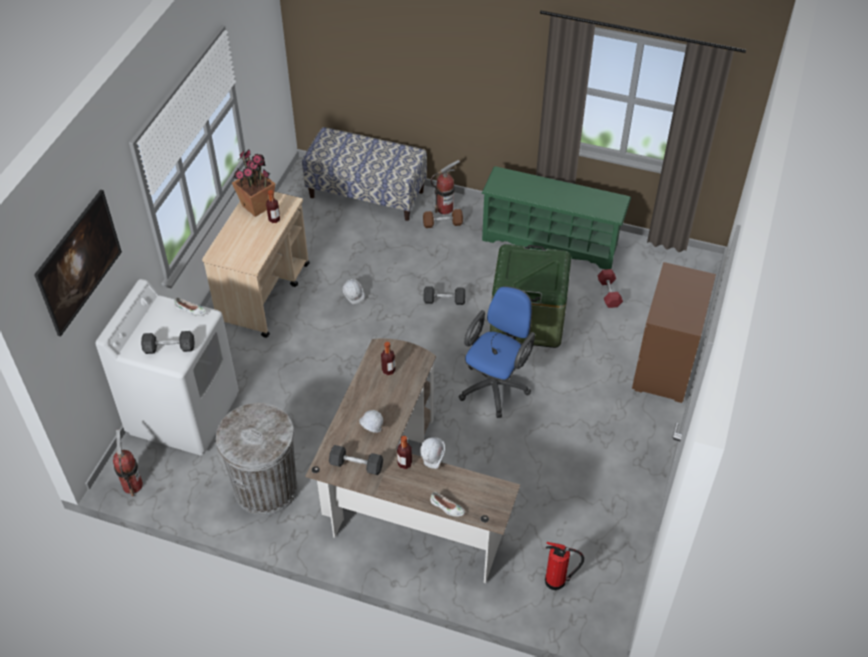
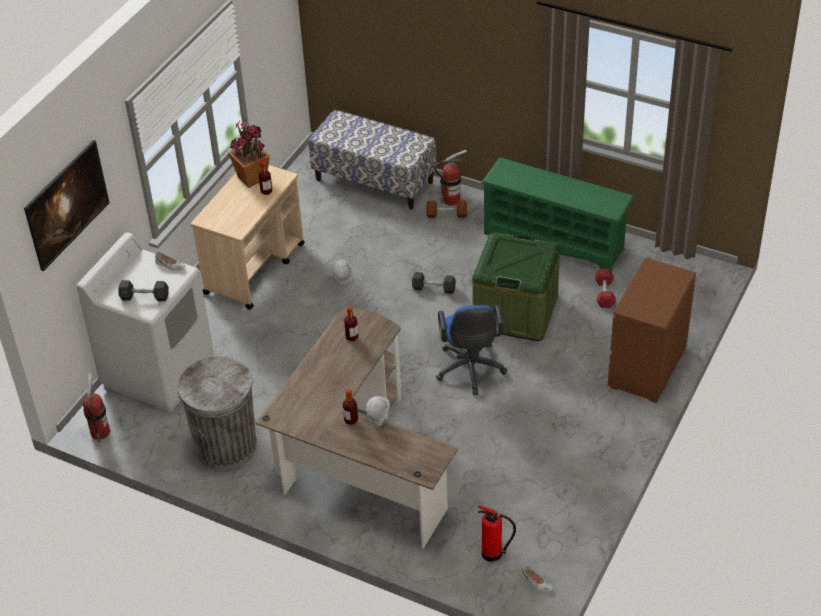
camera: 10 degrees right, 5 degrees down
(356, 465) = (305, 418): grey dumbbell -> none
(371, 430) = (325, 388): white hard hat -> none
(447, 507) = (383, 461): white shoe -> white shoe (536, 582)
(496, 385) = (470, 371): blue office chair -> blue office chair turned 135 degrees clockwise

